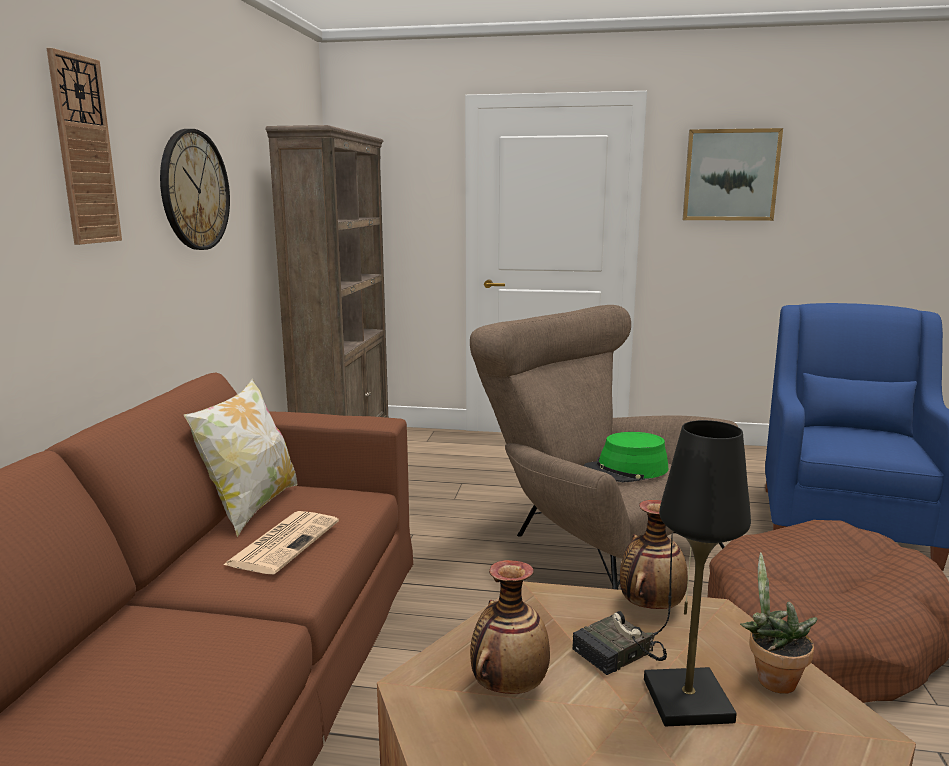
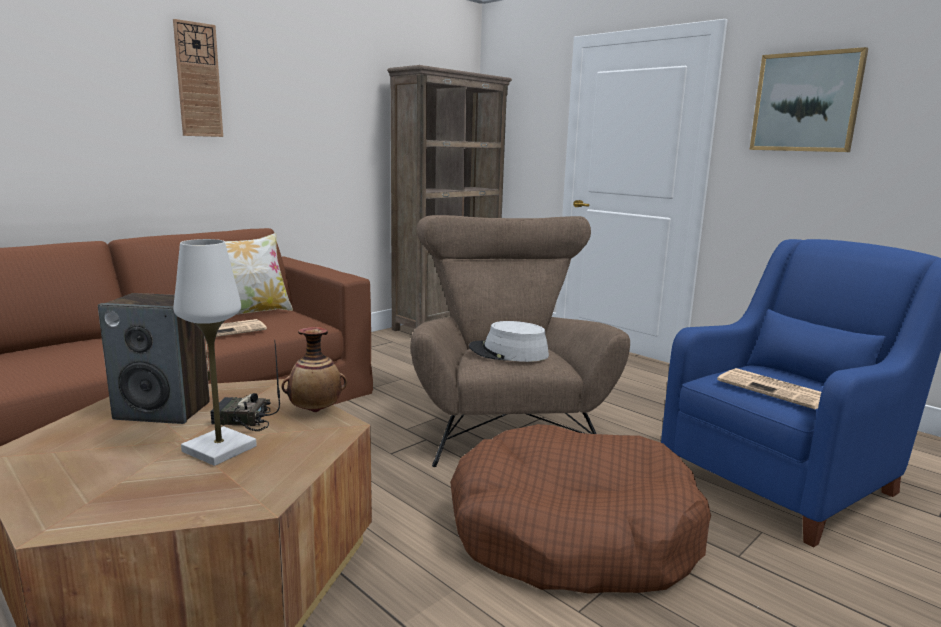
camera: 35 degrees right, 0 degrees up
(194, 190) = (304, 110): wall clock -> none
(508, 686) = (164, 411): vase -> speaker
(626, 470) = (508, 352): green hat -> grey hat
(687, 701) = (219, 449): black table lamp -> white table lamp
(771, 678) = (285, 461): potted plant -> none
(877, 445) = (775, 390): none -> newspaper

